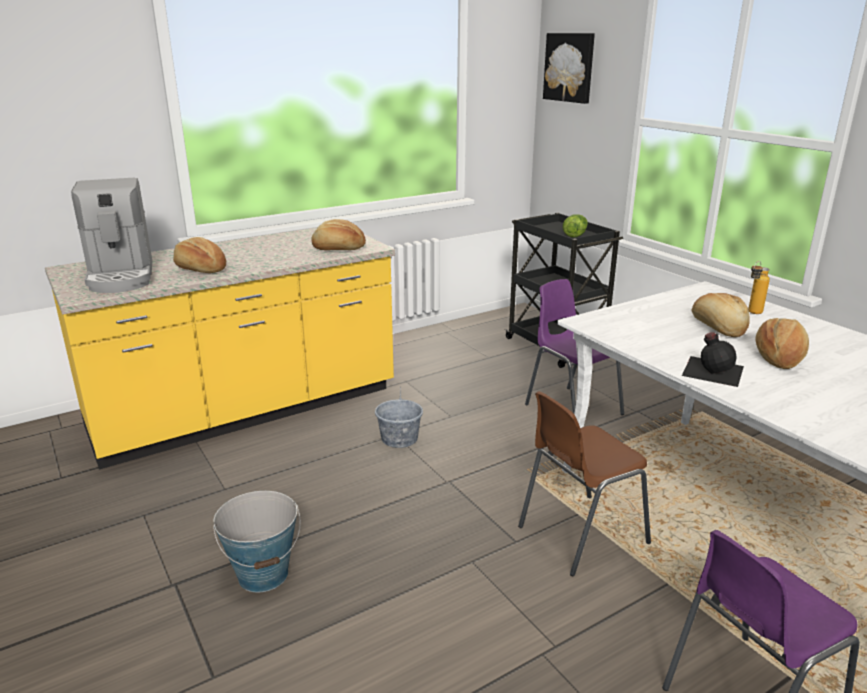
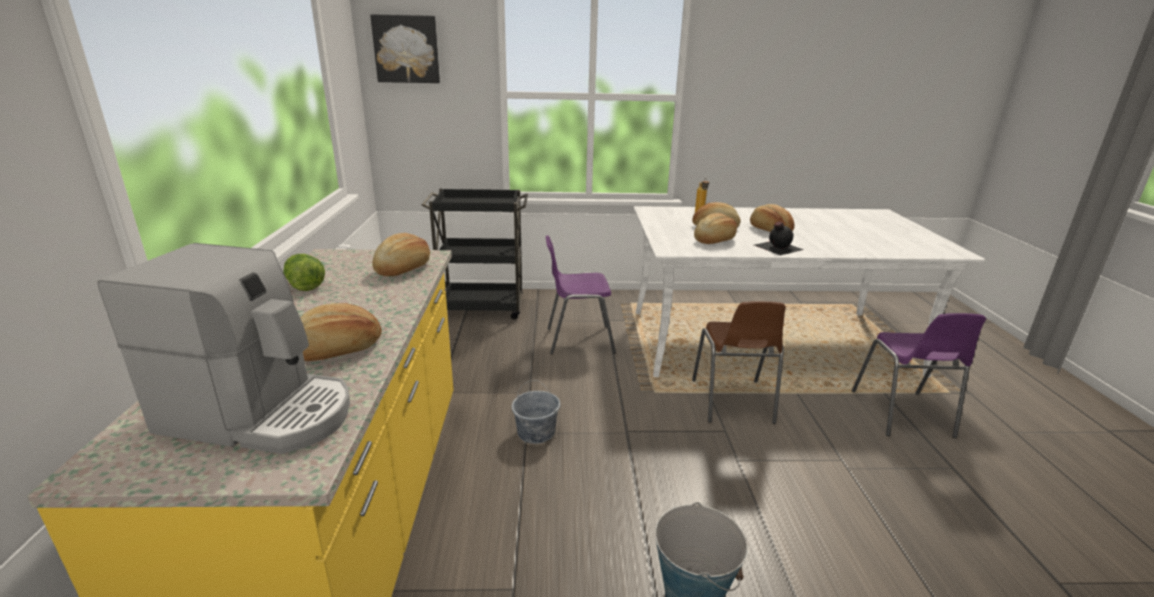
camera: 60 degrees left, 0 degrees up
(575, 234) = (487, 201): lettuce -> lettuce (304, 284)
(665, 335) = (715, 240): none -> bread

